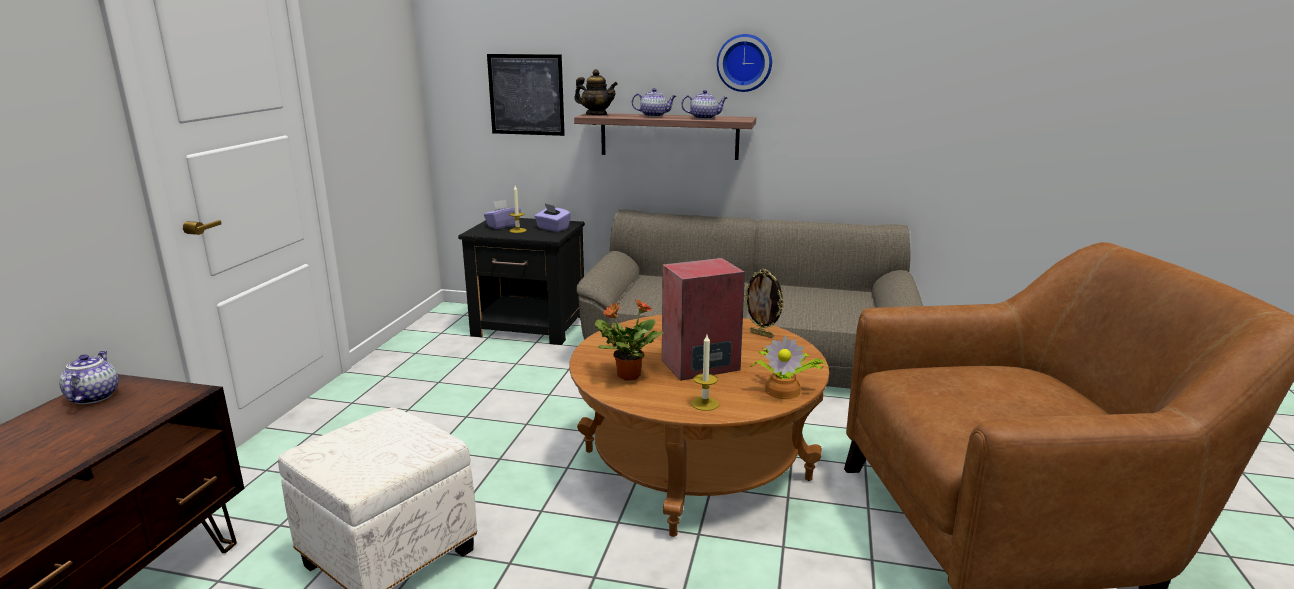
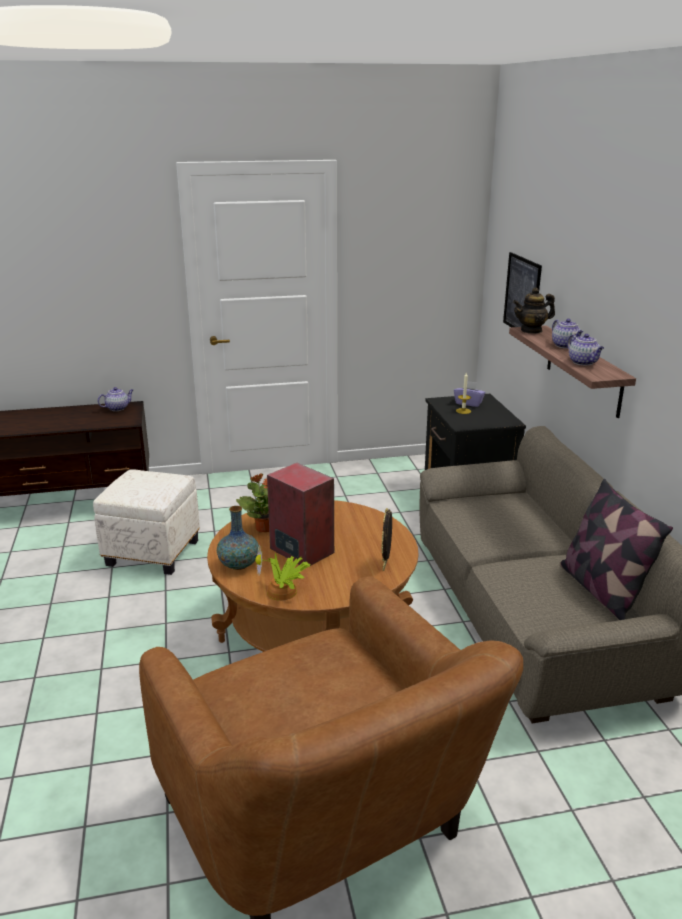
camera: 65 degrees right, 5 degrees up
(552, 228) = (486, 420): purple tissue box -> none
(596, 115) = (531, 330): teapot -> teapot turned 75 degrees clockwise
(704, 403) = (239, 565): candle -> vase
(744, 63) = (637, 315): wall clock -> none
(817, 291) = (601, 590): none -> pillow

